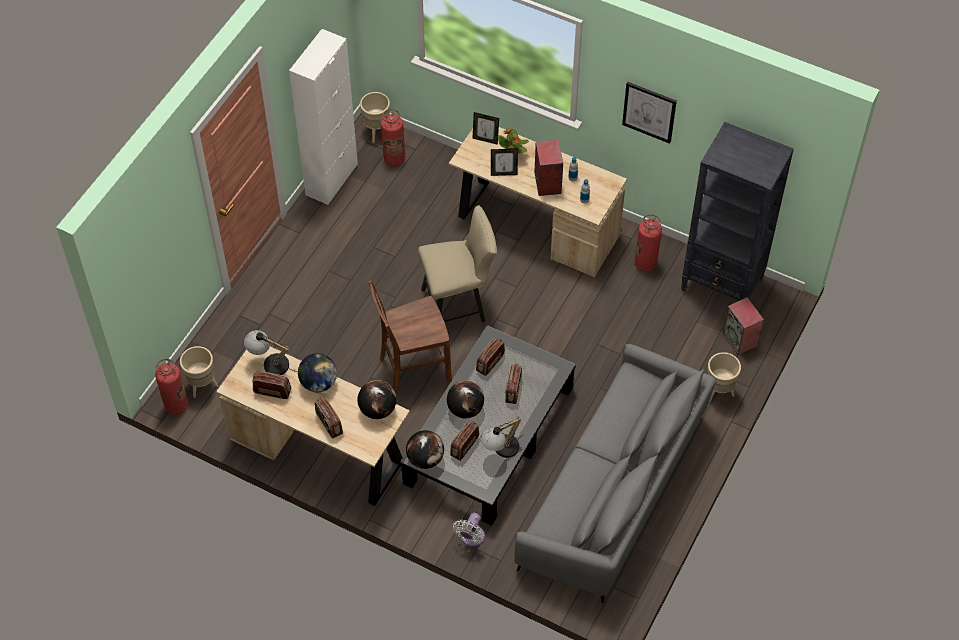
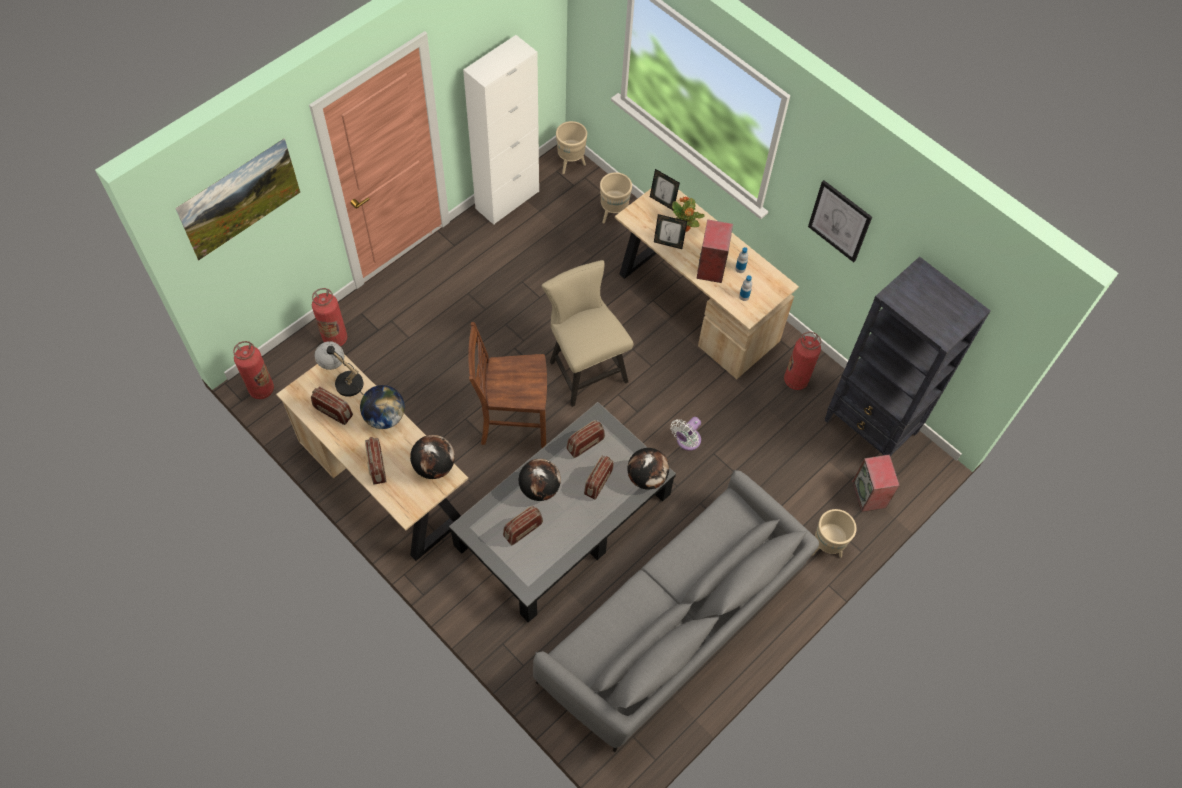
camera: 15 degrees right, 5 degrees up
(153, 239) = (245, 213): none -> picture
(202, 386) = (294, 376): beige planter -> beige planter (613, 215)
(394, 159) = (577, 196): fire extinguisher -> fire extinguisher (335, 338)
(425, 459) = (476, 531): globe -> globe (647, 477)
(458, 305) = (584, 368): beige chair -> beige chair turned 120 degrees counterclockwise
(471, 538) = (501, 629): white fan -> white fan (686, 441)
(501, 450) = (559, 547): table lamp -> none

